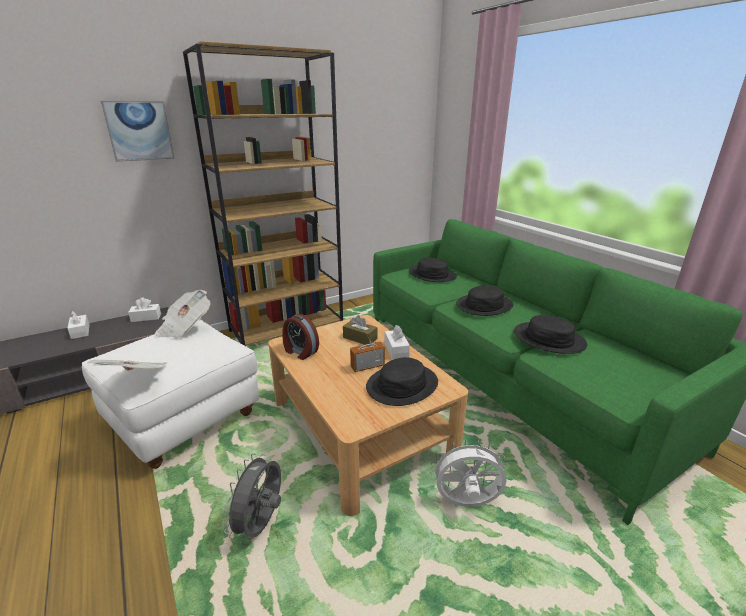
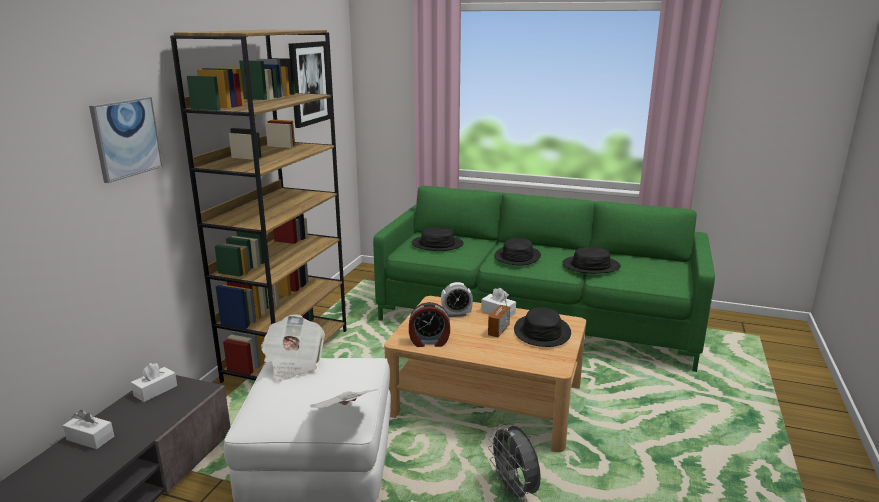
camera: 40 degrees left, 5 degrees down
(360, 338) = (456, 314): brown tissue box -> alarm clock
(368, 112) = (309, 83): none -> picture
(466, 503) = (614, 406): white fan -> none

